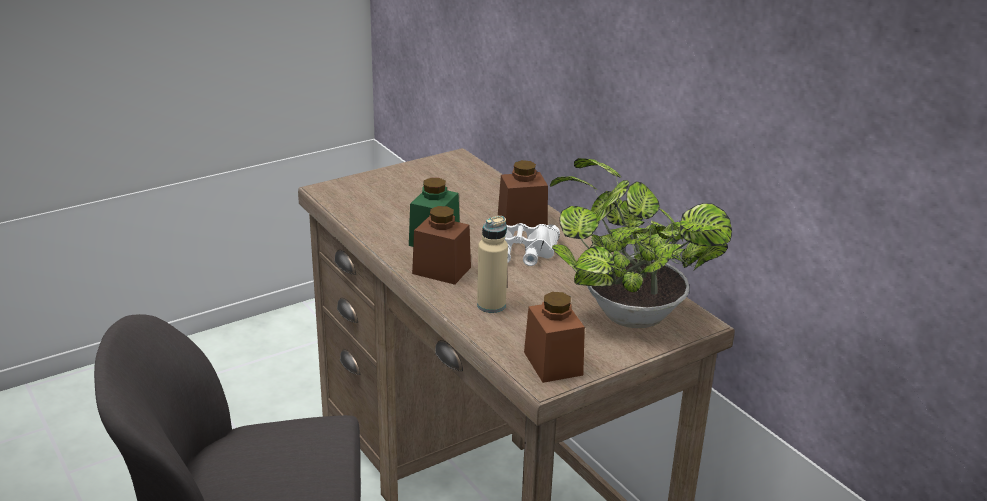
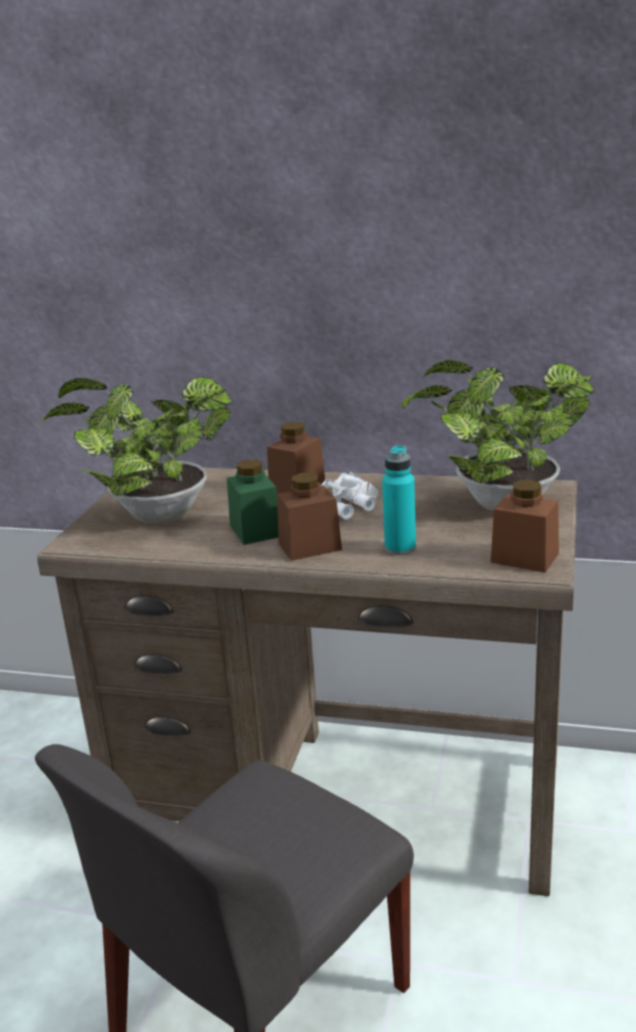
camera: 40 degrees left, 5 degrees down
(401, 194) = (154, 515): none -> potted plant
(491, 305) = (400, 548): beige bottle -> turquoise bottle

